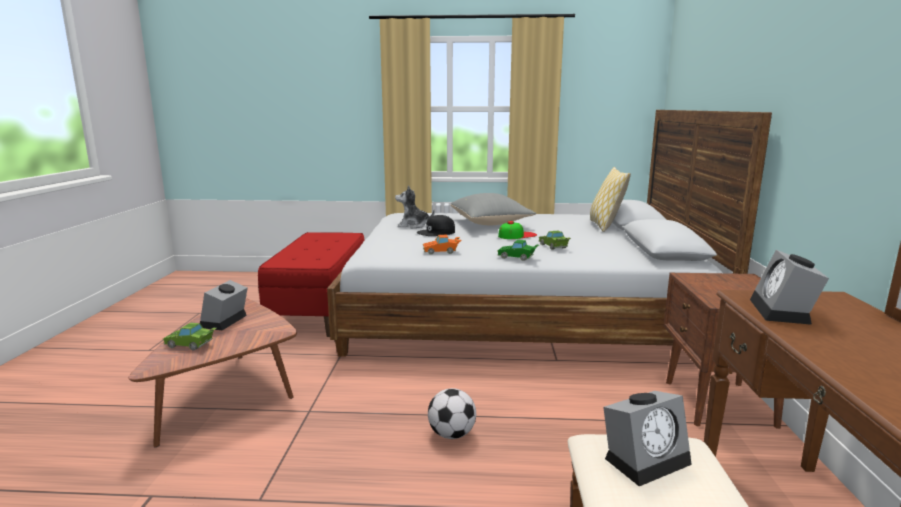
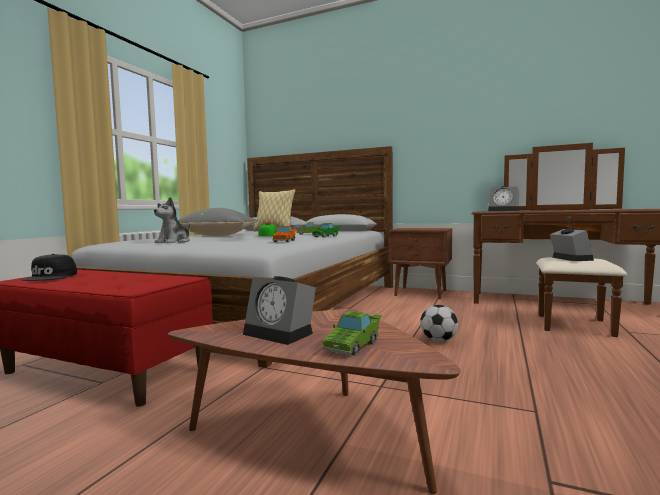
camera: 70 degrees left, 10 degrees down
(436, 232) = (217, 240): black cap -> black cap (51, 277)

